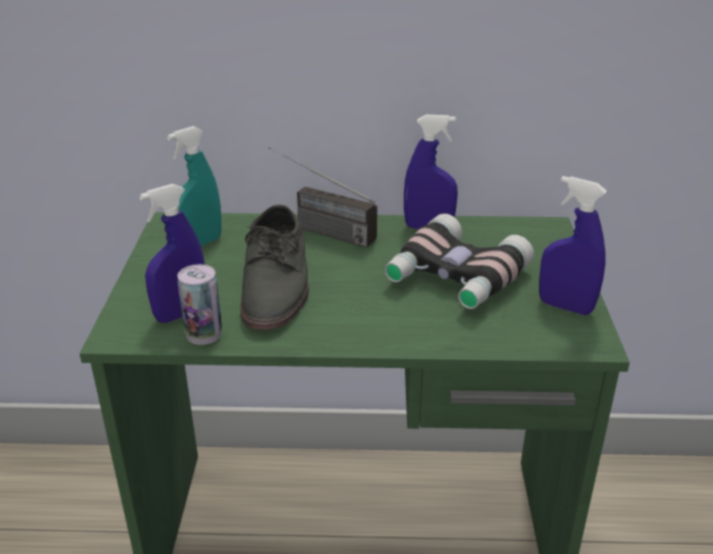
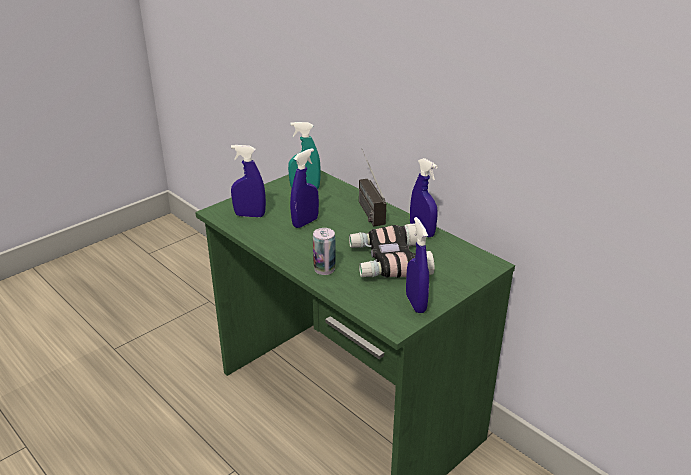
camera: 45 degrees right, 0 degrees up
(204, 334) = (244, 228): can -> can (324, 269)
(277, 284) = (305, 222): grey shoe -> blue spray bottle

